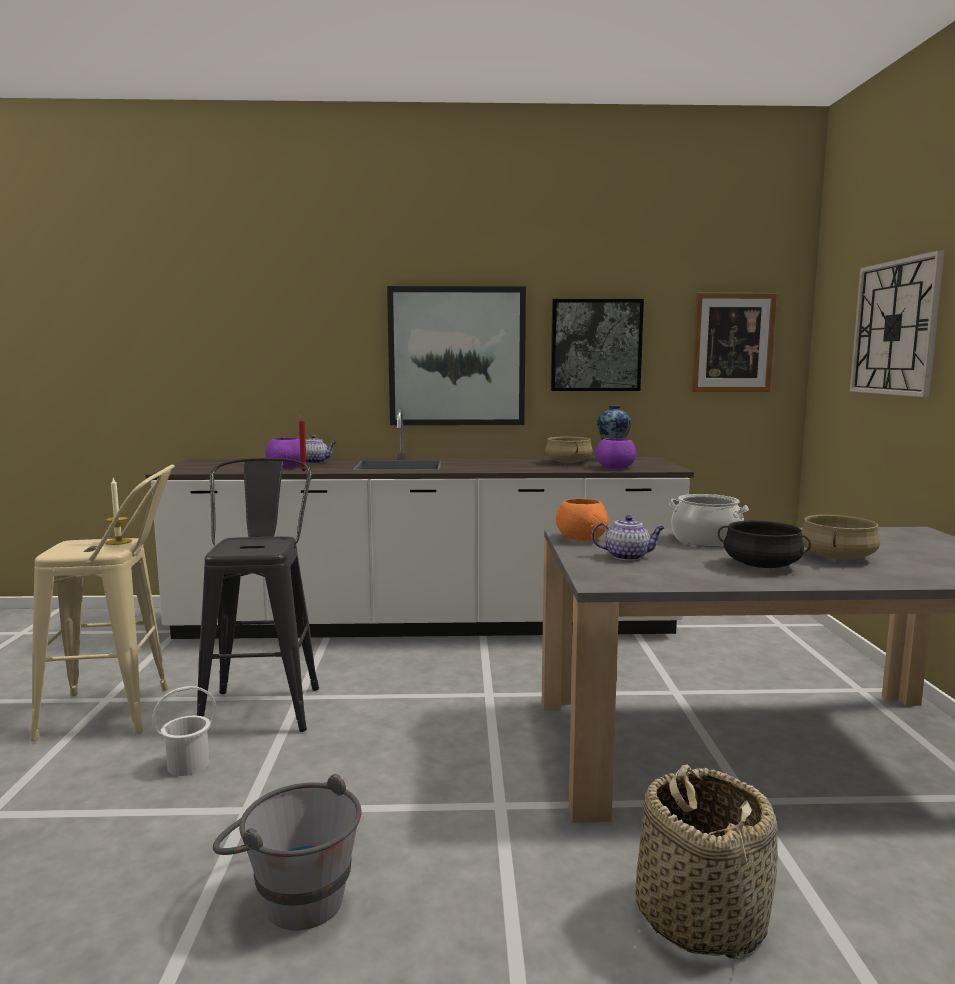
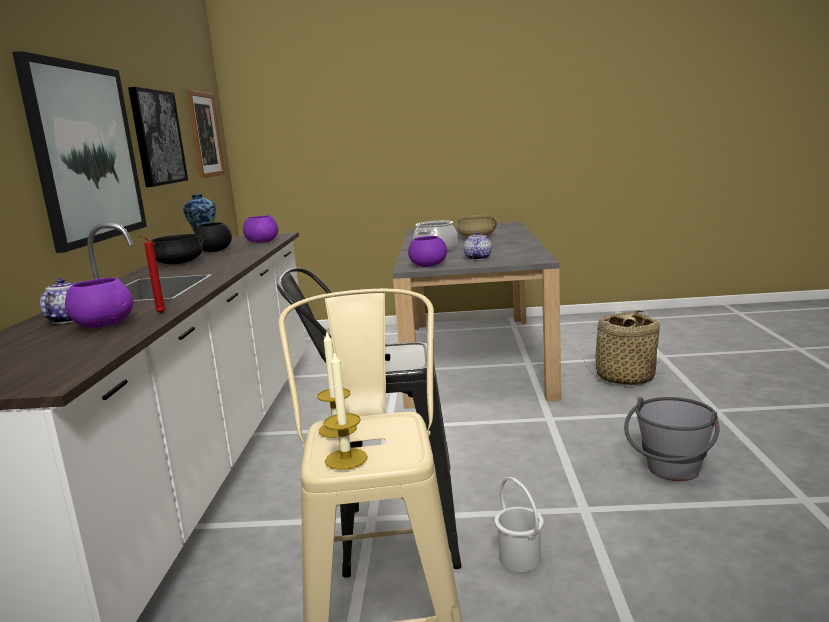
camera: 85 degrees left, 5 degrees up
(71, 545) = (346, 459): none -> candle
(568, 462) = (214, 251): beige cooking pot -> black bowl
(581, 538) = (427, 265): orange bowl -> purple bowl
(761, 565) = (495, 244): black cooking pot -> black cooking pot (179, 263)
(895, 328) = (336, 119): wall clock -> none

